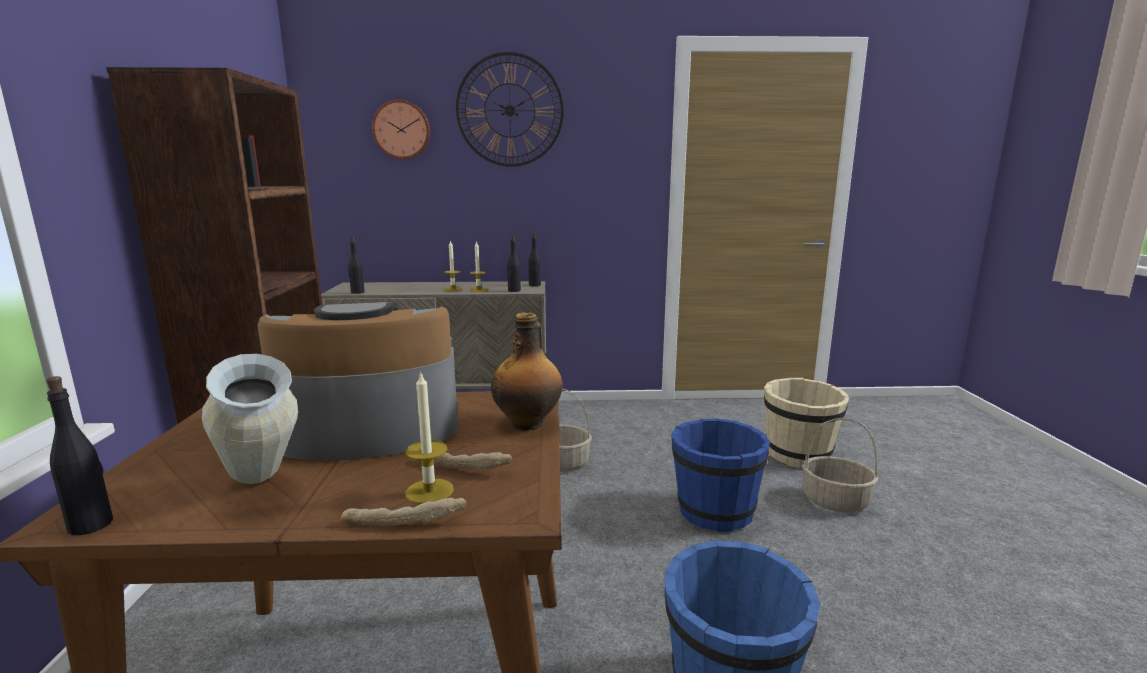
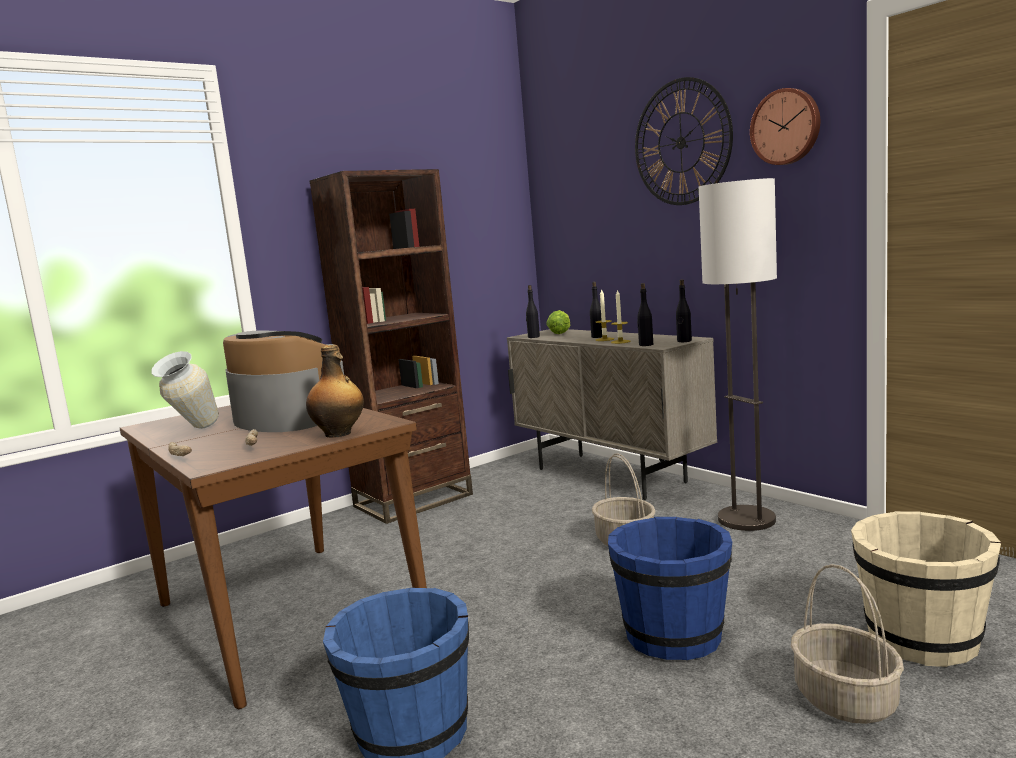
camera: 55 degrees right, 5 degrees down
(91, 524) = (143, 428): black bottle -> black bottle (598, 337)
(374, 286) = (561, 333): none -> lettuce
(402, 130) = (596, 179): wall clock -> wall clock (786, 127)
(429, 491) = (218, 448): candle -> none
(604, 419) = (747, 520): none -> floor lamp

